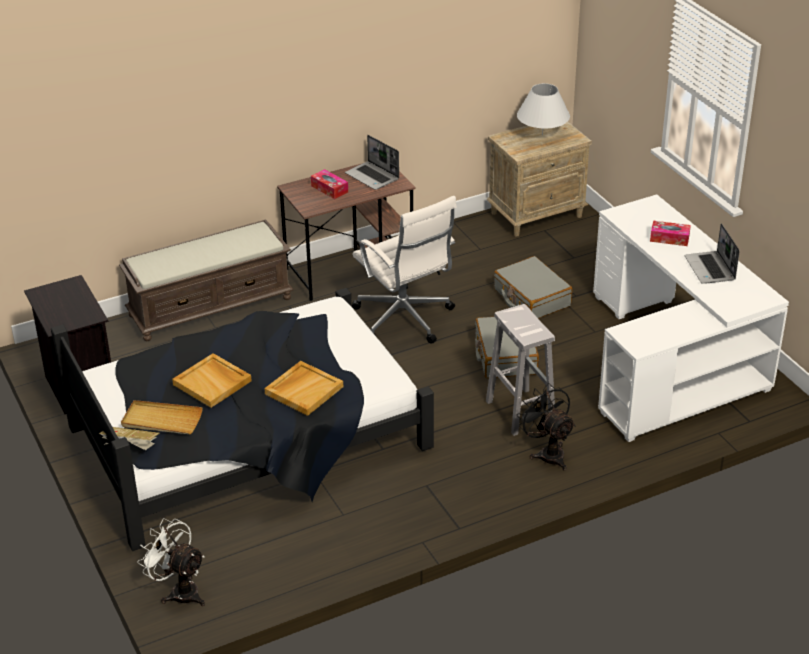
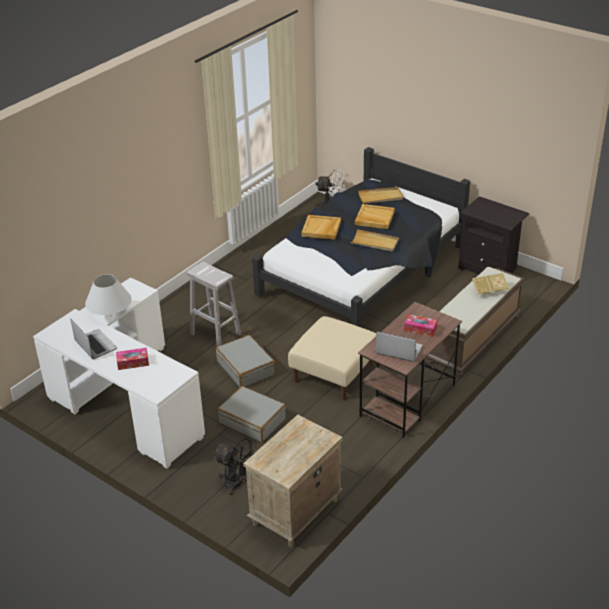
camera: 155 degrees right, 0 degrees up
(131, 446) = (383, 184): book -> book (489, 291)
(252, 345) = (374, 242): none -> beige tray
(404, 320) = (333, 372): white office chair -> beige ottoman
(542, 135) = (293, 454): white table lamp -> white table lamp (111, 316)
(547, 453) = (186, 315): black fan -> black fan (237, 484)

